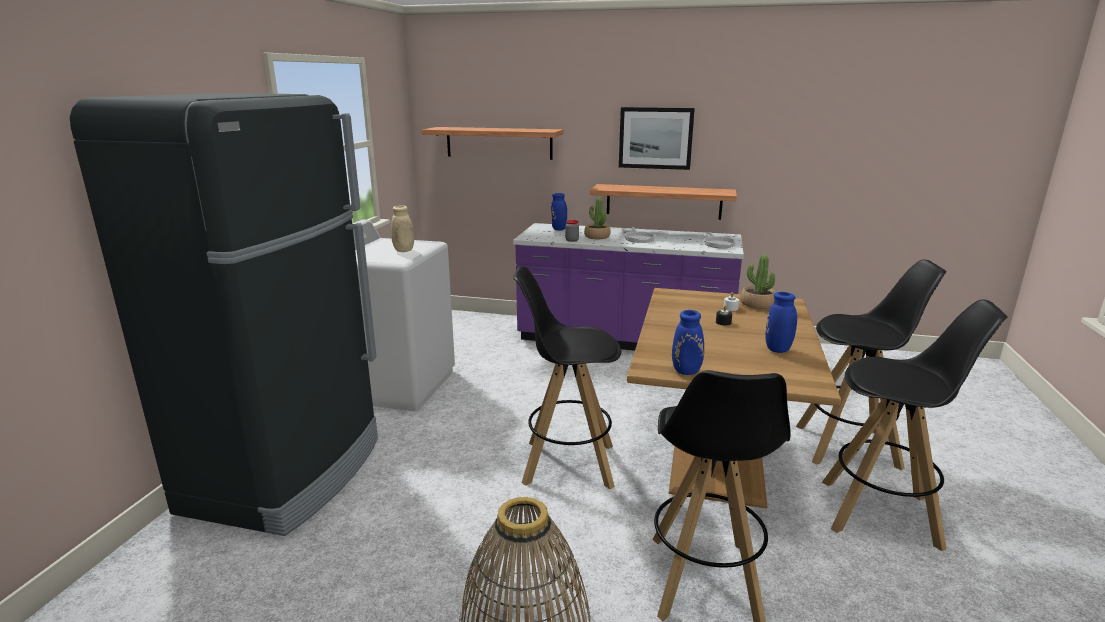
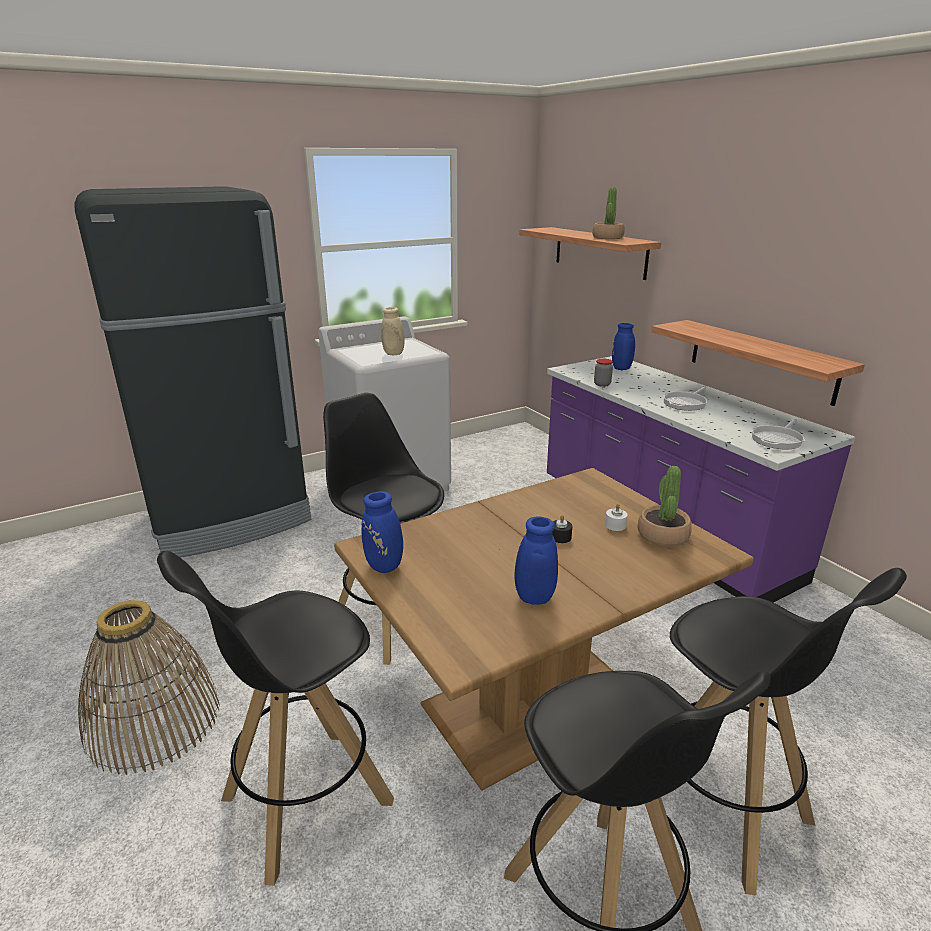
camera: 45 degrees right, 5 degrees up
(597, 237) = (641, 387): potted plant -> potted plant (607, 237)
(655, 138) = (764, 266): picture -> none

